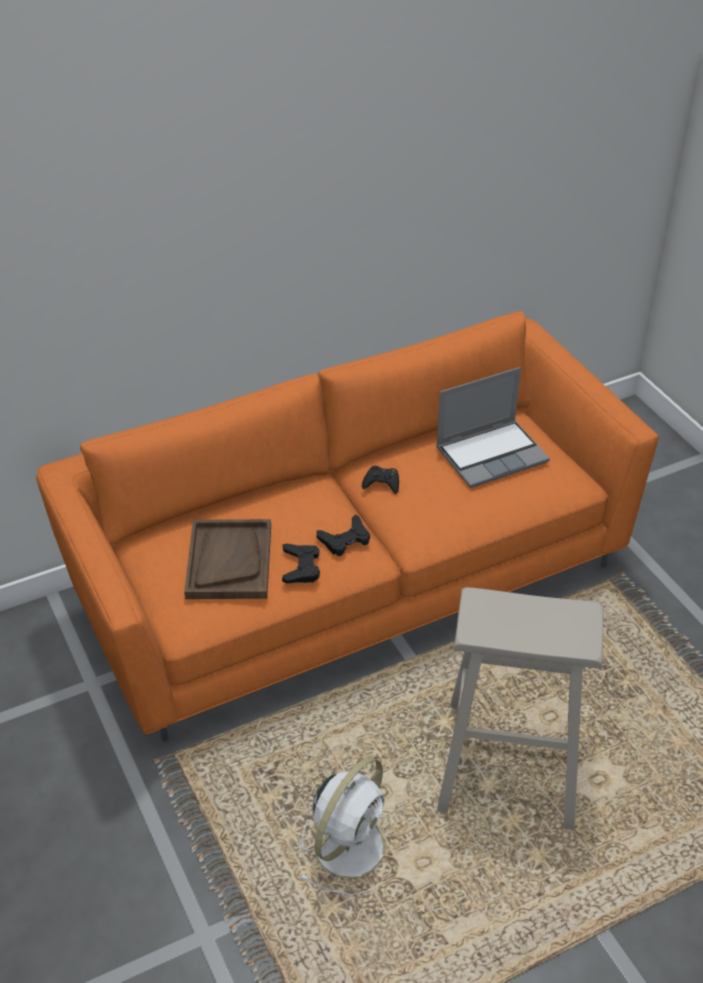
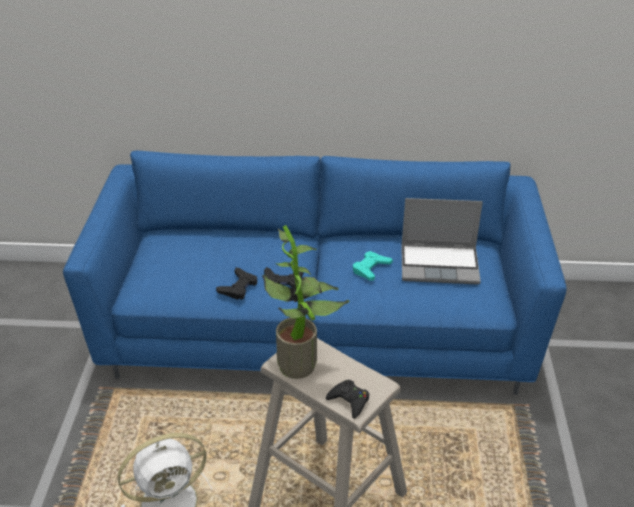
camera: 30 degrees right, 5 degrees down
(229, 561) = (196, 266): brown tray -> none
(351, 581) = (317, 329): orange sofa -> blue sofa
(382, 483) = (342, 255): black game controller -> black game controller (349, 401)
(425, 487) = (371, 268): none -> turquoise game controller
(495, 623) = (303, 364): none -> potted plant

